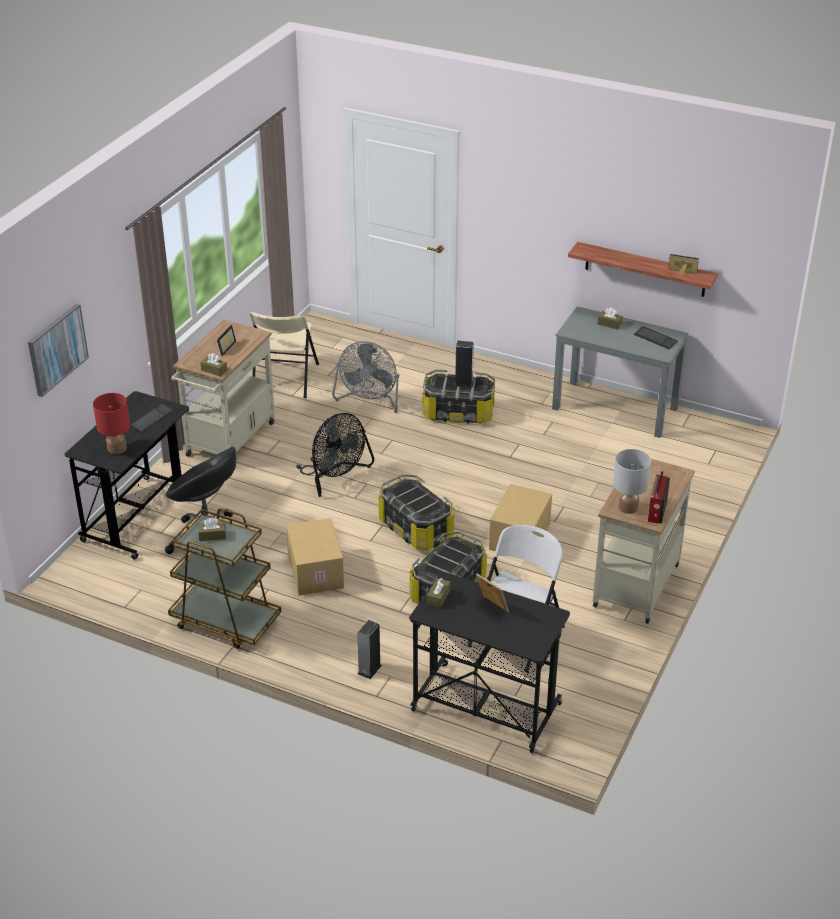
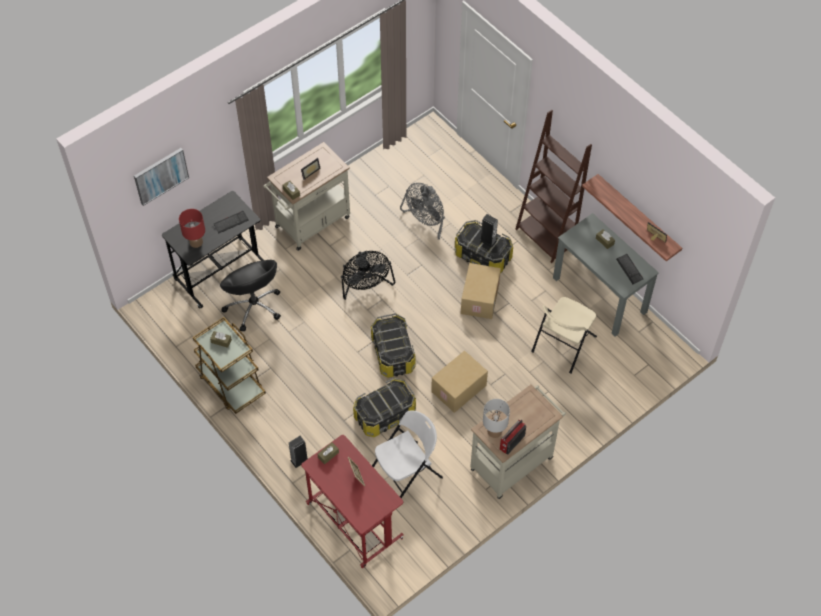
camera: 25 degrees right, 20 degrees up
(285, 379) = (379, 176): beige chair -> beige chair (563, 344)
(314, 571) = (307, 364): cardboard box -> cardboard box (479, 298)
(485, 707) = (354, 520): black desk -> red desk
(516, 378) = (545, 237): none -> brown bookcase

